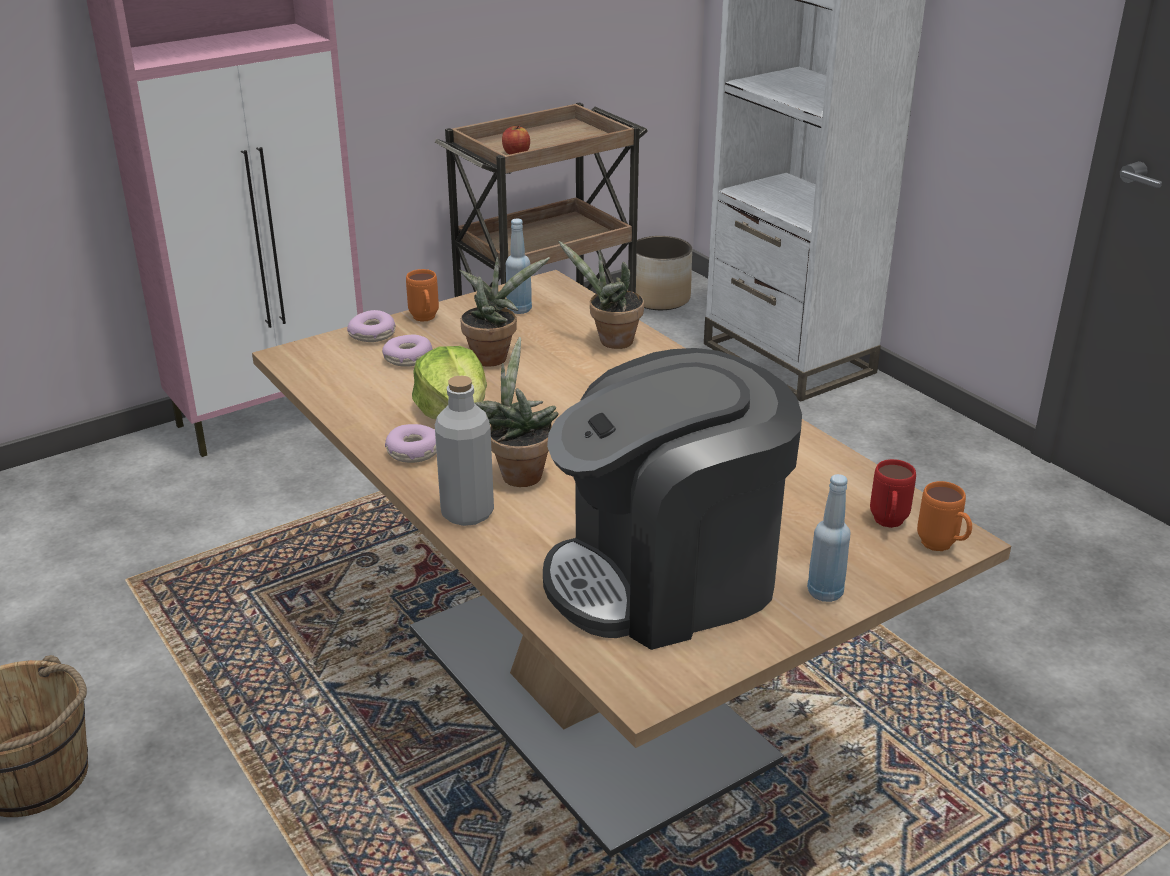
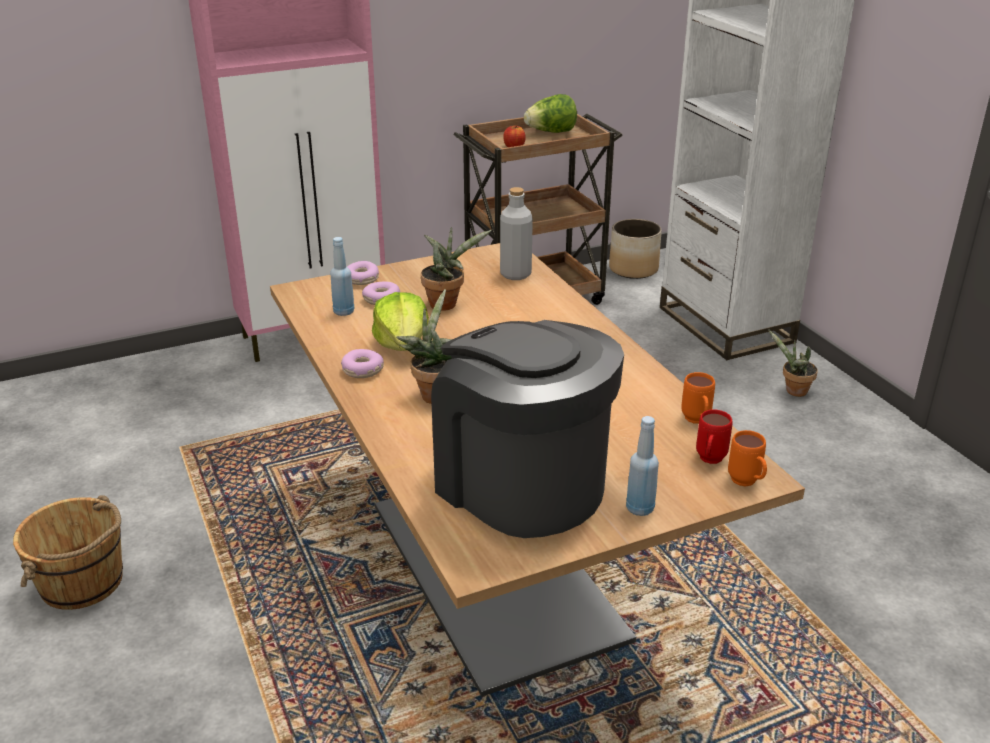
camera: 10 degrees right, 0 degrees up
(425, 320) = (404, 271): orange mug -> orange mug (697, 421)
(467, 513) = (387, 419): grey bottle -> grey bottle (515, 274)
(519, 310) = (477, 269): blue bottle -> blue bottle (343, 312)
(556, 132) = (551, 132): none -> lettuce
(610, 342) = (539, 299): potted plant -> potted plant (793, 391)
(667, 578) = (520, 484): coffee machine -> coffee machine turned 60 degrees clockwise

